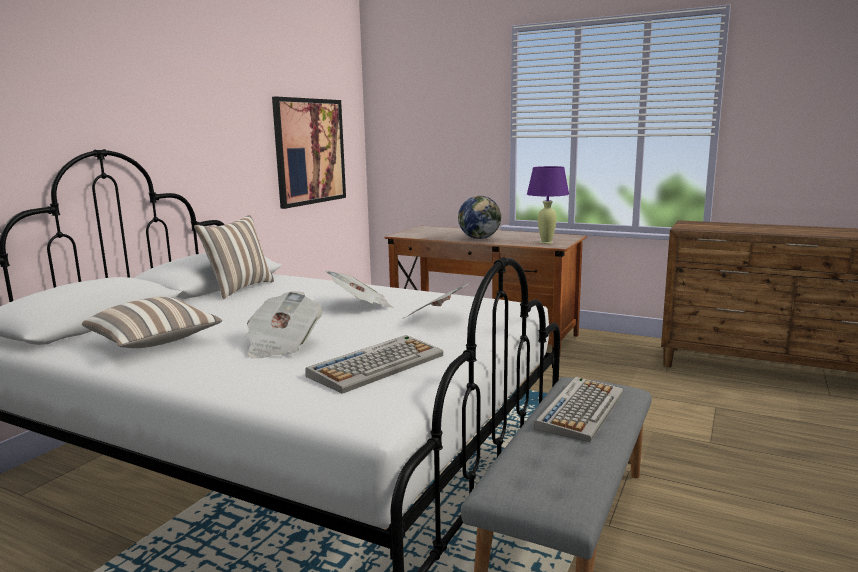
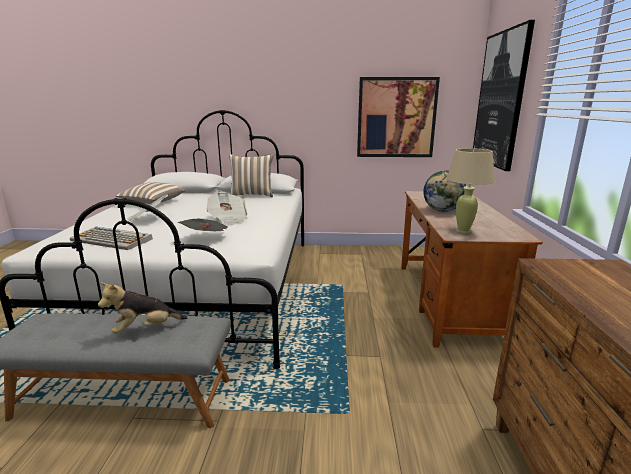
camera: 65 degrees right, 5 degrees up
(426, 126) = (500, 100): none -> picture
(546, 242) = (463, 231): purple table lamp -> beige table lamp
(580, 409) = (145, 329): keyboard -> plush toy

